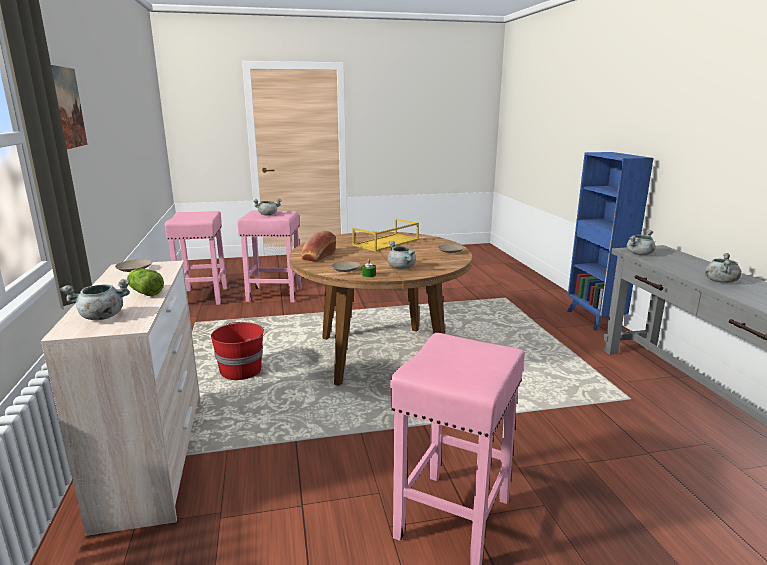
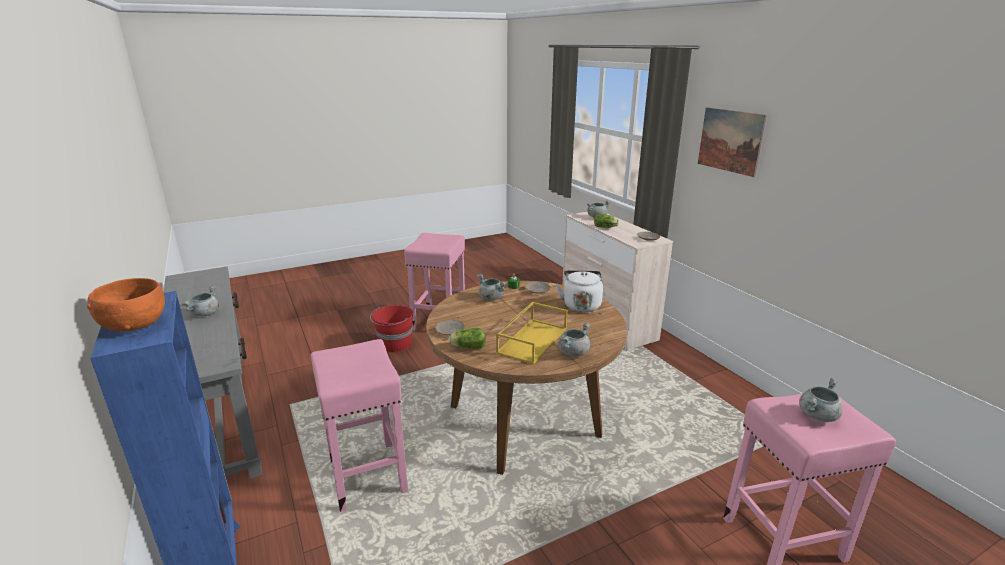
camera: 165 degrees right, 5 degrees up
(203, 297) = (875, 504): pink stool -> pink stool (367, 474)
(242, 371) = (633, 381): red bucket -> red bucket (395, 344)
(318, 256) = (581, 305): bread -> white kettle
(439, 243) = (467, 347): none -> lettuce
(615, 154) = (134, 324): none -> orange bowl
(639, 254) = (222, 354): grey cooking pot -> grey cooking pot (573, 352)

